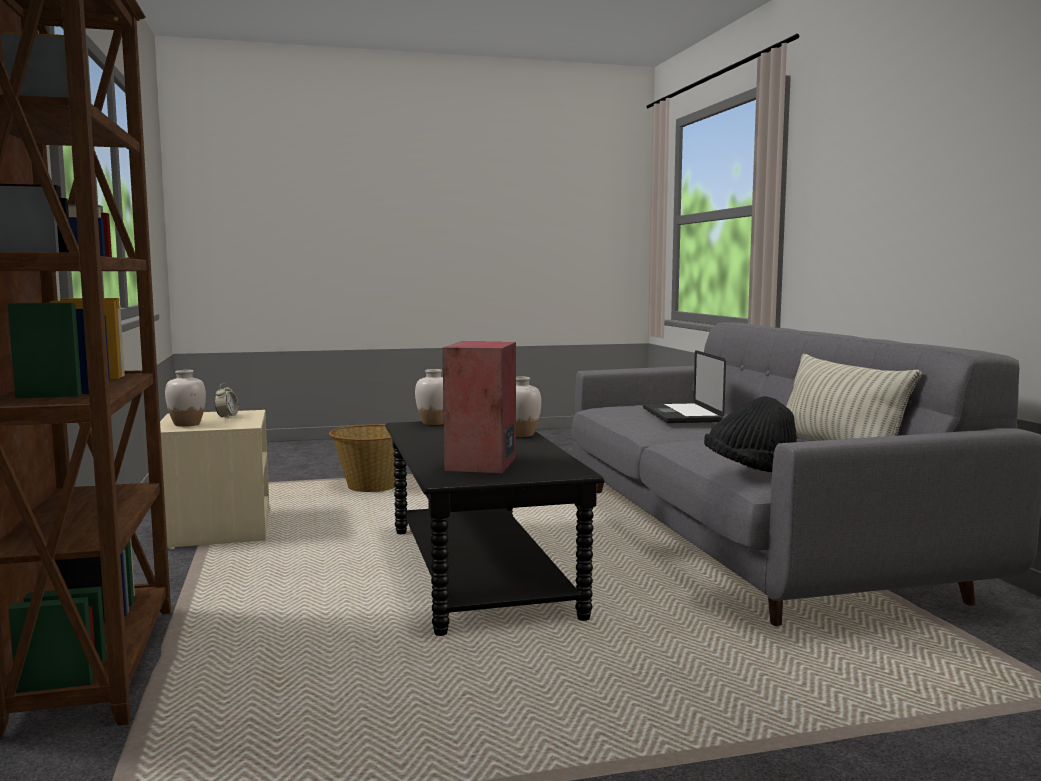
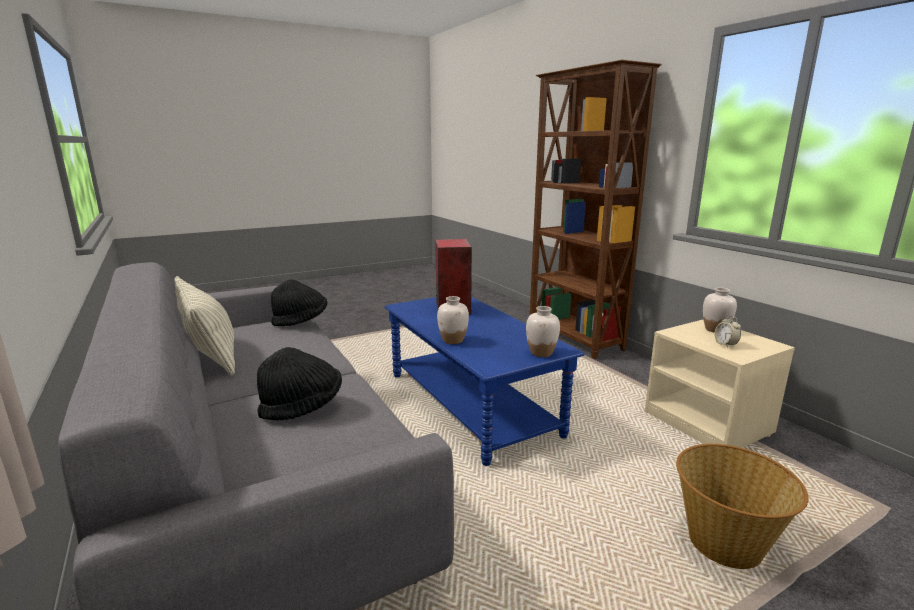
camera: 165 degrees right, 10 degrees up
(479, 571) = (470, 403): black coffee table -> blue coffee table
(681, 415) = (302, 407): laptop -> black hat

